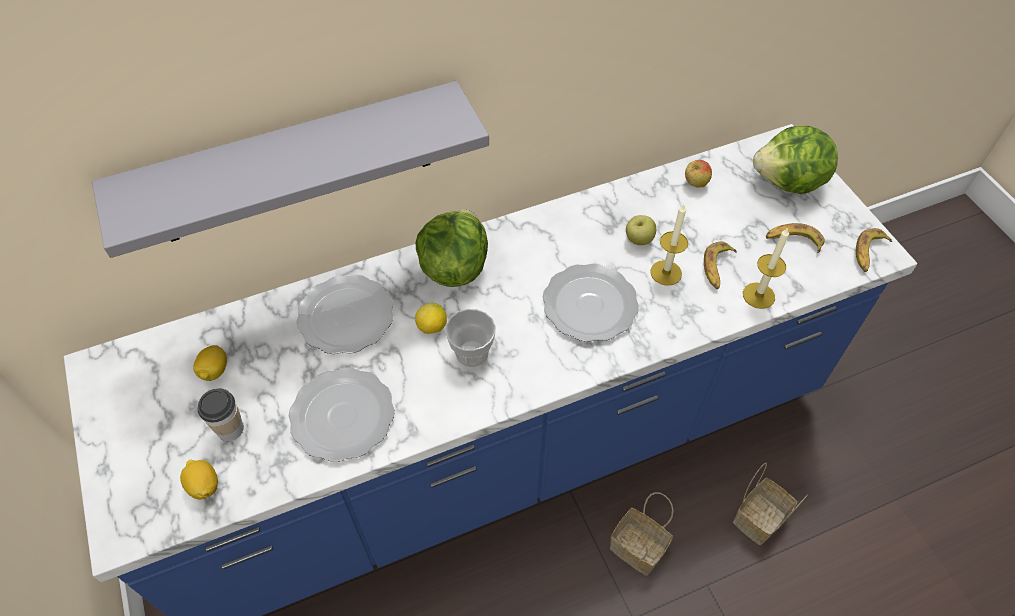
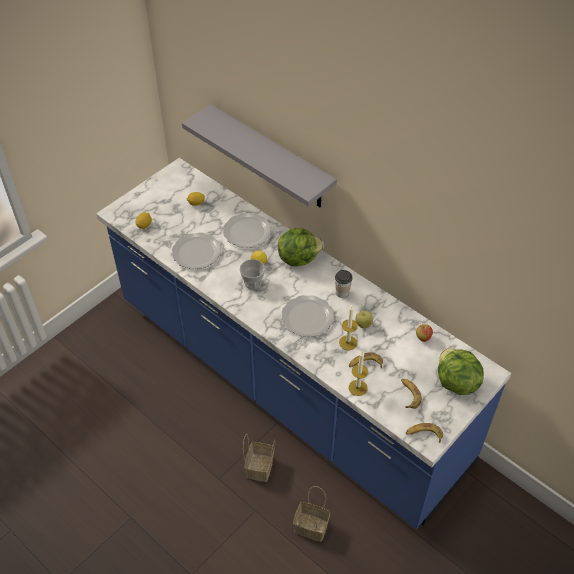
camera: 65 degrees right, 5 degrees down
(230, 429) = (172, 221): cup -> cup (342, 293)

